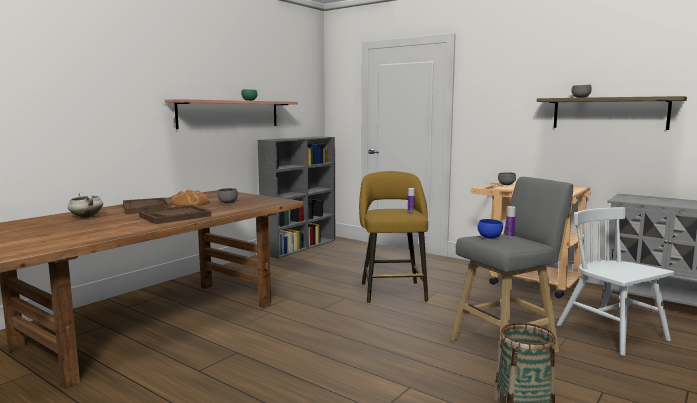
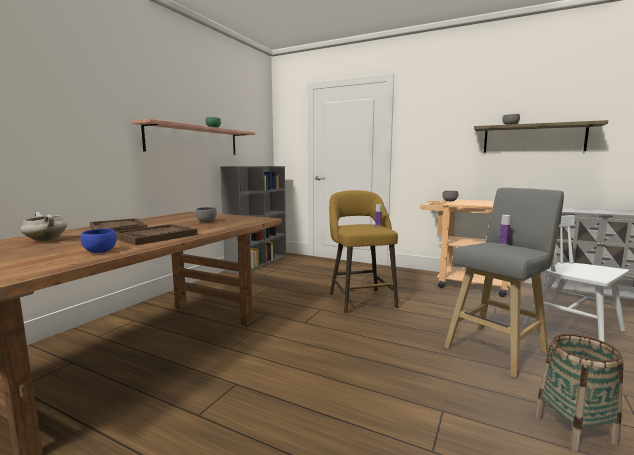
camera: 10 degrees left, 0 degrees up
(190, 203) = (166, 223): bread -> none
(490, 237) = (489, 246): blue bowl -> blue bowl (101, 252)

